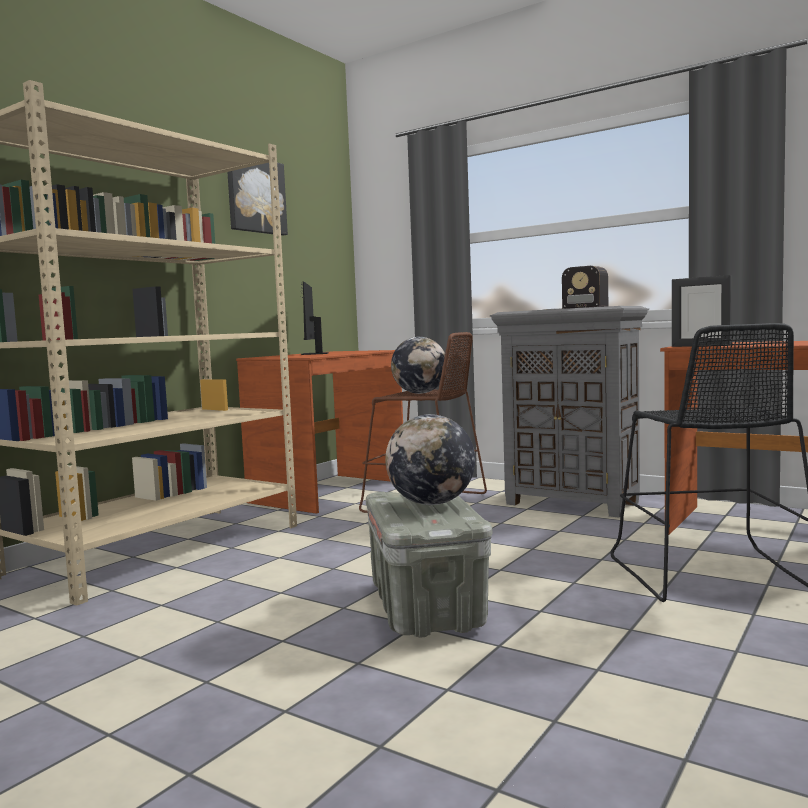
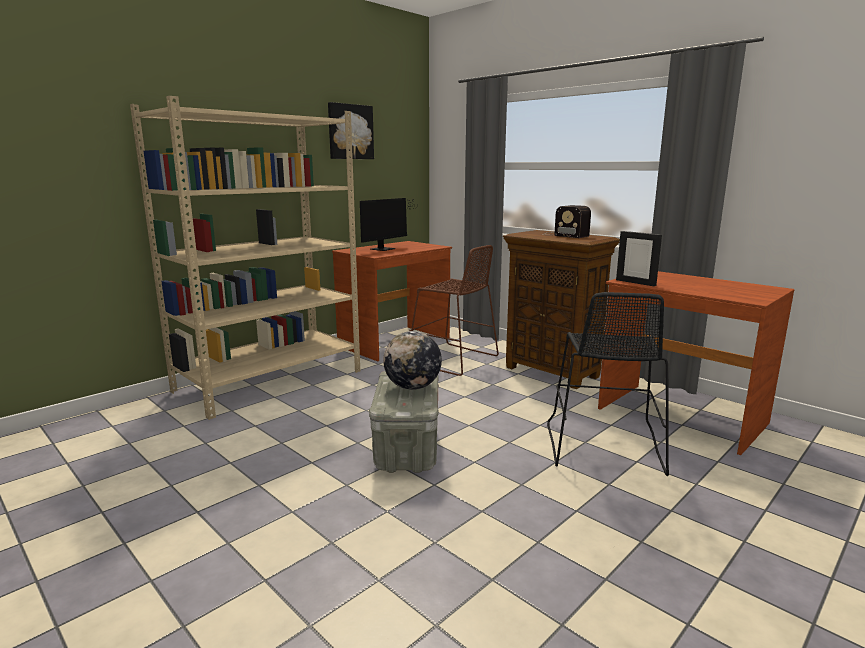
camera: 10 degrees right, 10 degrees up
(313, 354) = (385, 248): monitor -> monitor turned 150 degrees counterclockwise
(420, 393) = (453, 285): globe -> none
(574, 503) = (553, 372): grey cabinet -> brown cabinet

